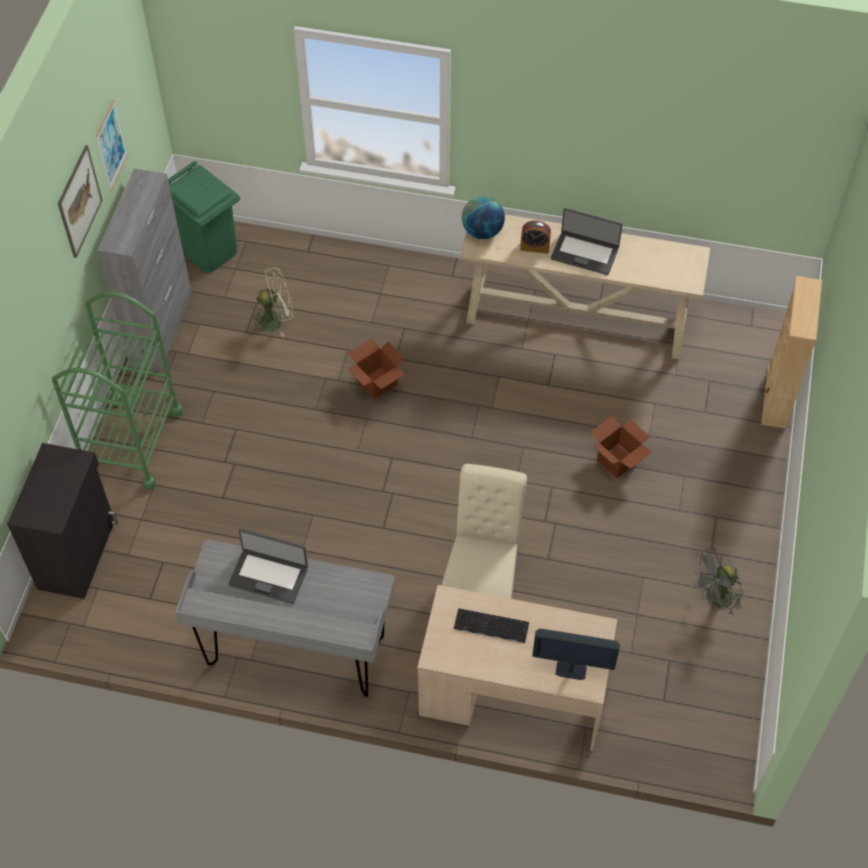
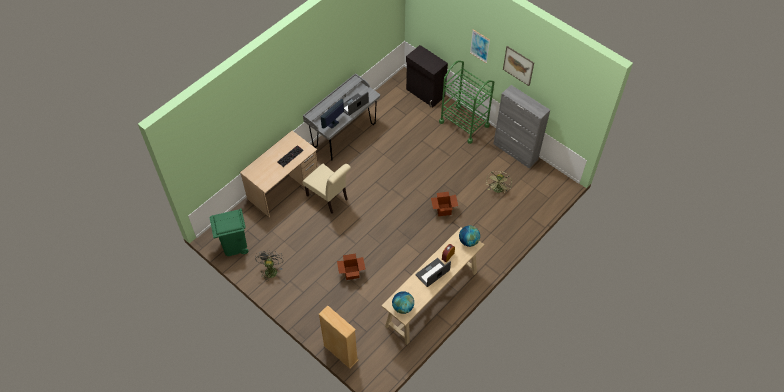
camera: 120 degrees right, 0 degrees up
(111, 145) = (548, 88): picture -> picture (480, 46)
(209, 251) = (550, 183): green trash can -> green trash can (234, 245)
(572, 670) = (257, 170): monitor -> monitor (333, 124)
(682, 264) = (403, 307): none -> globe

